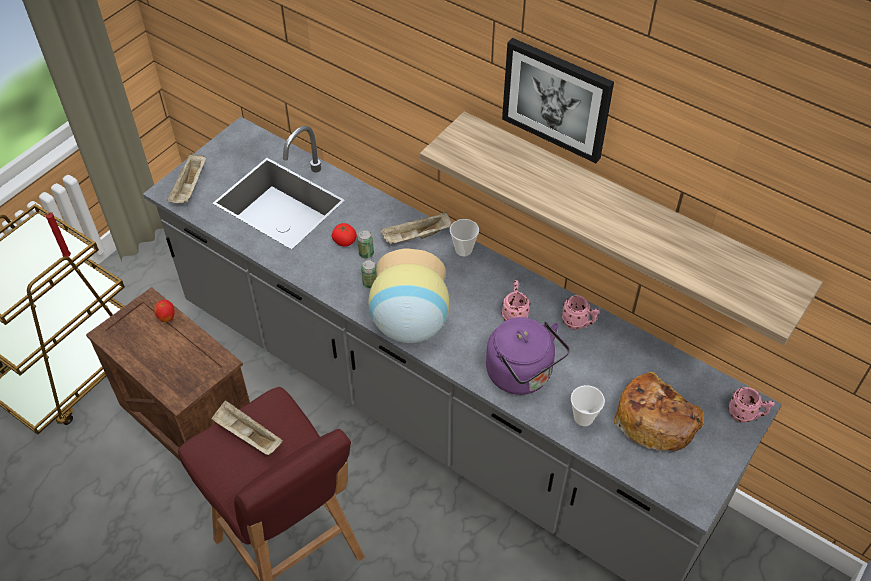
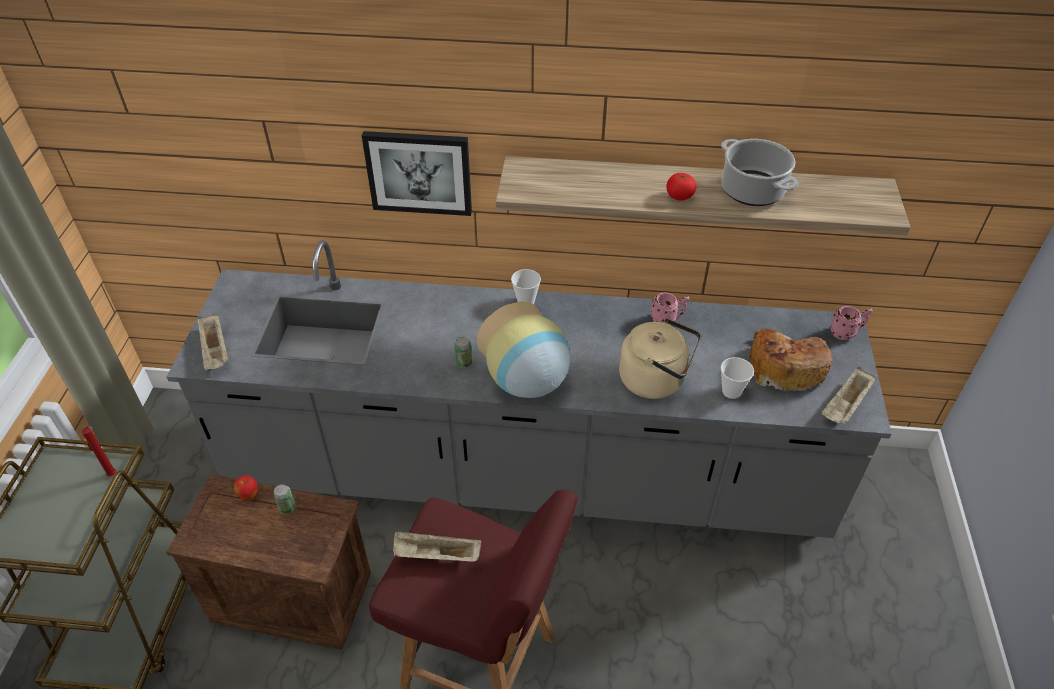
camera: 30 degrees left, 5 degrees down
(345, 241) = (412, 337): tomato -> tomato (679, 196)
(366, 253) = (440, 339): can -> can (287, 507)
(416, 237) = (475, 307): beige tray -> beige tray (846, 406)
(514, 314) = (610, 334): pink mug -> none
(522, 375) = (656, 380): purple kettle -> beige kettle
(557, 99) = (612, 102): picture -> picture (419, 172)
(660, 235) = (751, 190): none -> cooking pot

